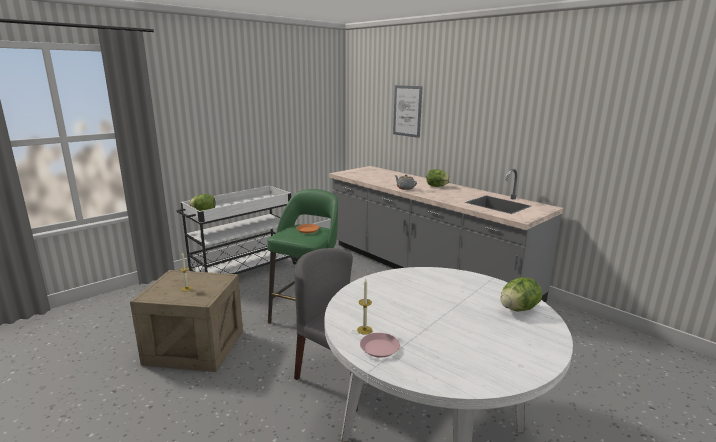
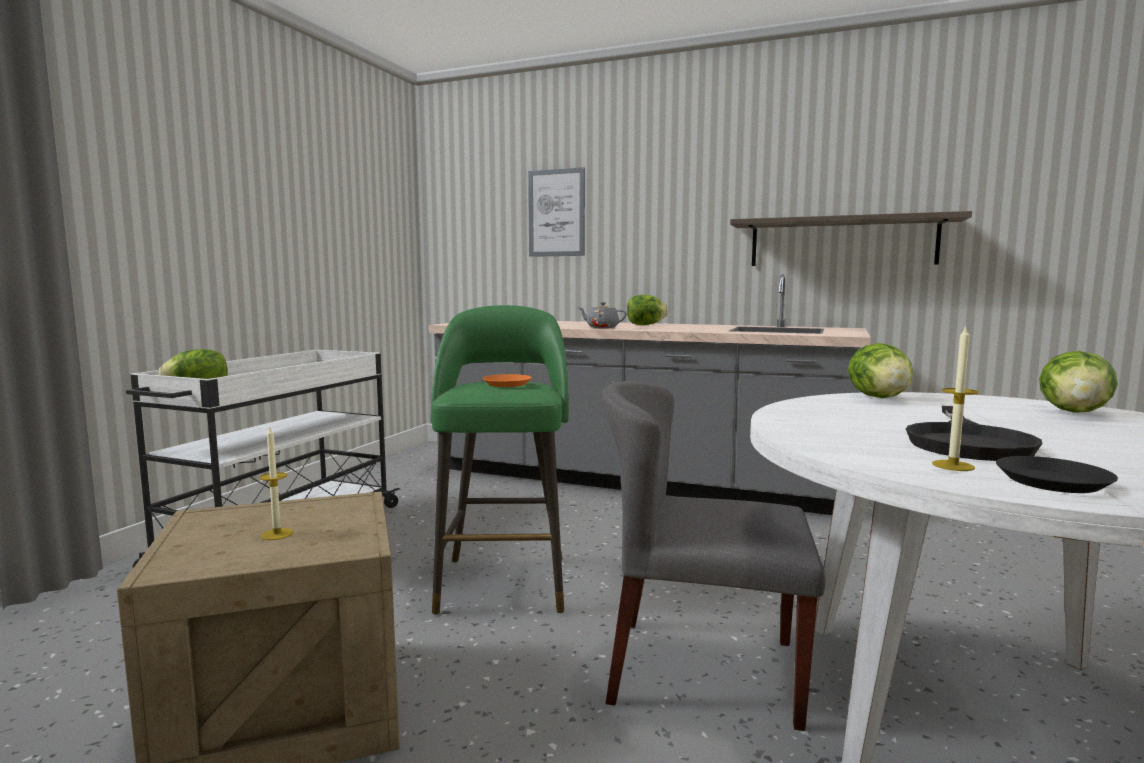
camera: 25 degrees left, 10 degrees down
(379, 348) = (1052, 482): pink plate -> black plate
(407, 317) = (967, 441): none -> black frying pan
(448, 275) = (879, 398): none -> lettuce
(558, 151) = (842, 242): none -> shelf

